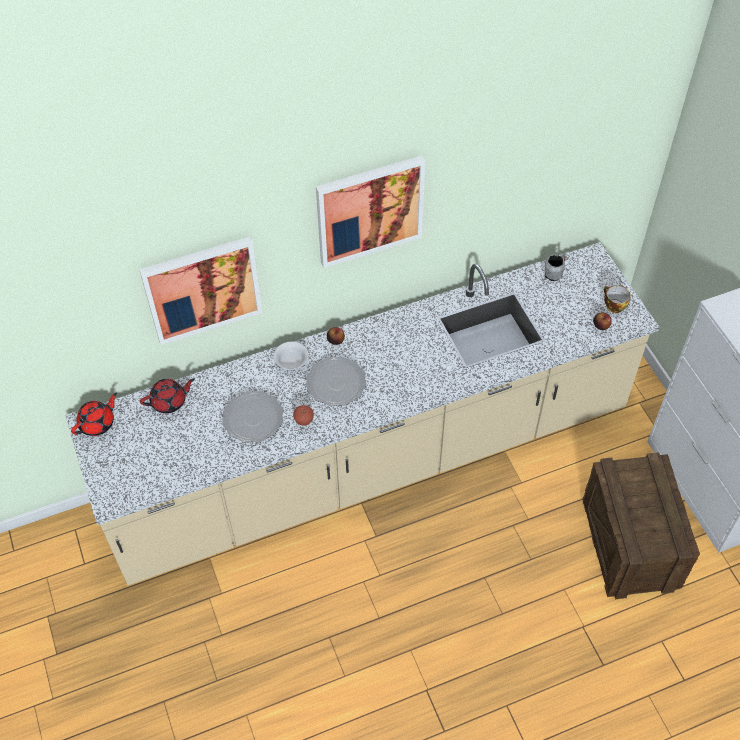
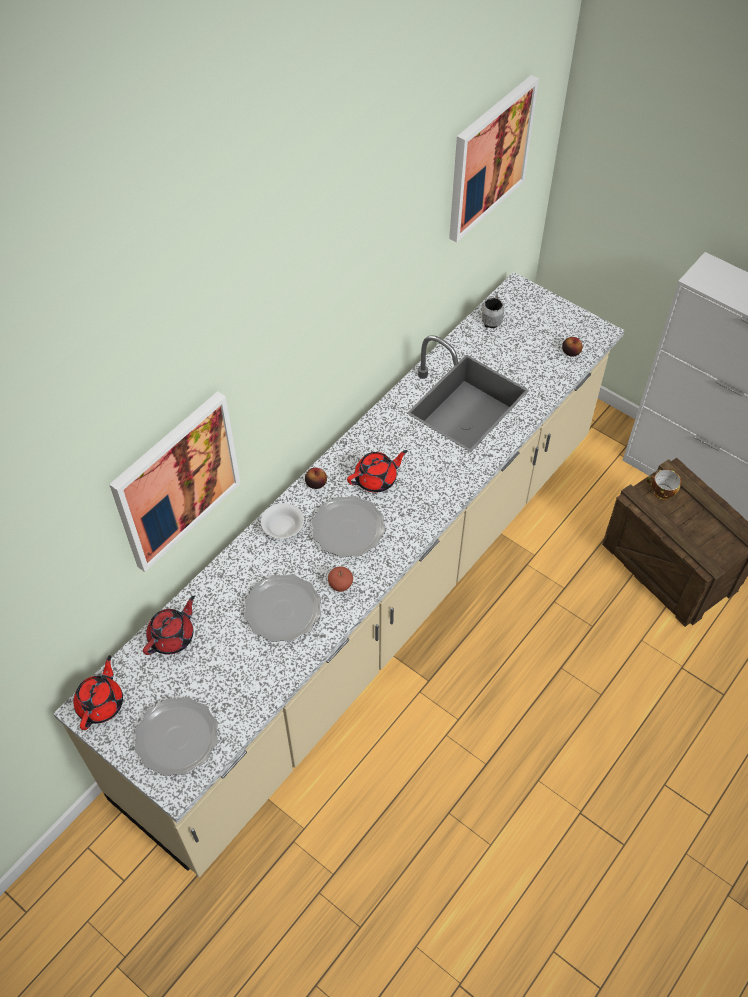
camera: 30 degrees left, 0 degrees up
(129, 469) = (176, 737): none -> plate
(369, 210) = (326, 311): picture -> picture (489, 158)
(381, 357) = (376, 479): none -> red teapot
(613, 306) = (569, 328): cup -> cup (661, 492)

